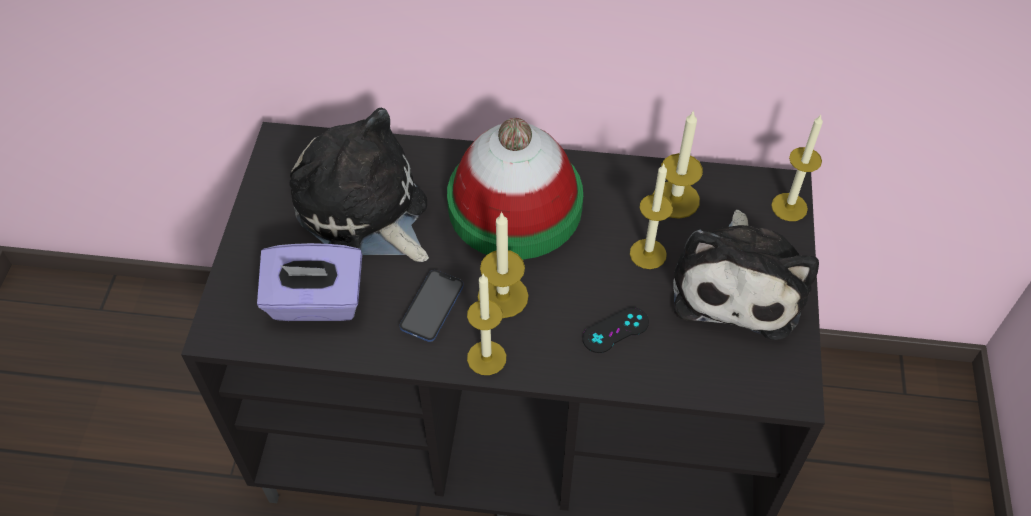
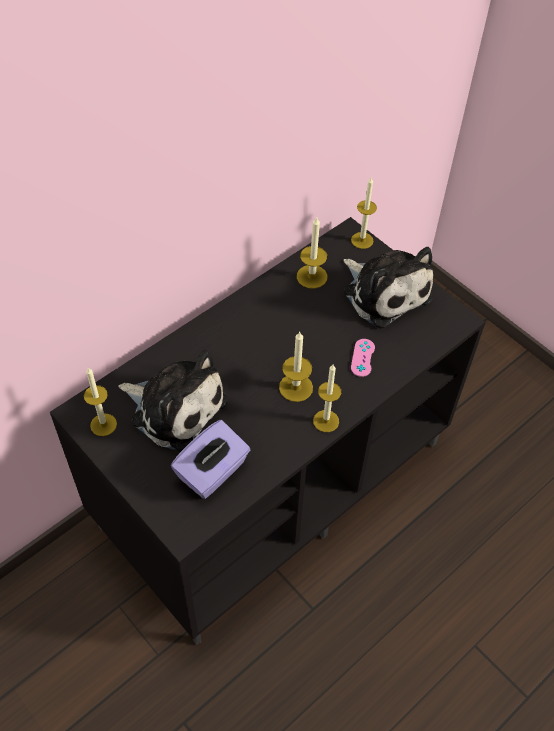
camera: 50 degrees left, 0 degrees up
(365, 212) = (174, 408): plush toy -> plush toy turned 150 degrees counterclockwise
(432, 306) = (270, 422): phone -> none
(515, 205) = (244, 340): hat -> none
(615, 330) = (362, 357): black game controller -> pink game controller
(648, 254) = (332, 311): candle -> candle (103, 424)

